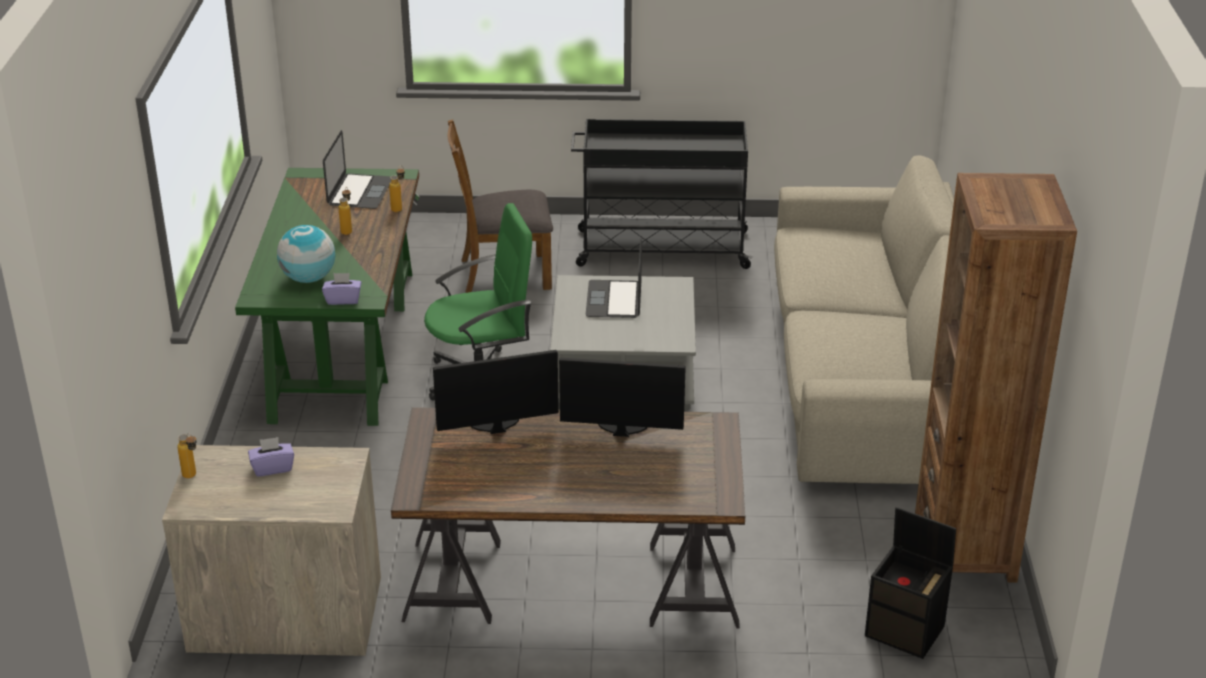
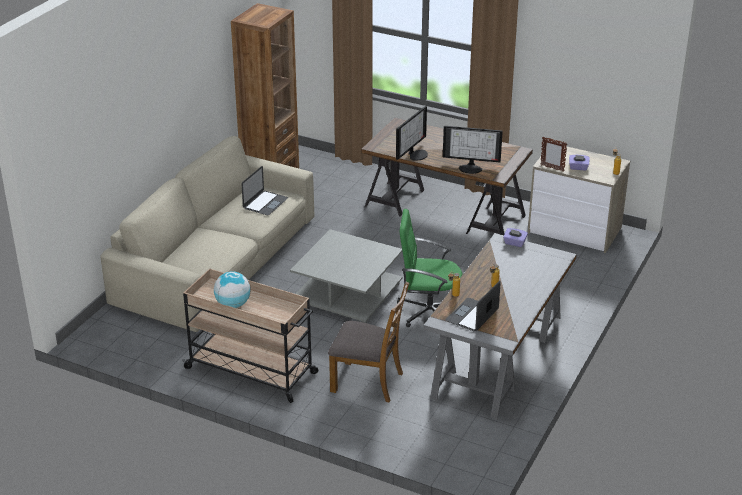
camera: 155 degrees left, 0 degrees up
(309, 278) = (529, 260): globe -> globe (233, 304)
(327, 452) = (552, 168): none -> picture frame
(342, 344) = (499, 357): green desk -> grey desk
(614, 299) = (346, 267): laptop -> laptop (265, 203)
(621, 427) = (416, 154): monitor -> monitor turned 90 degrees counterclockwise
(660, 249) = (252, 371): black cart -> beige cart
(906, 631) = (326, 165): black storage box -> none

